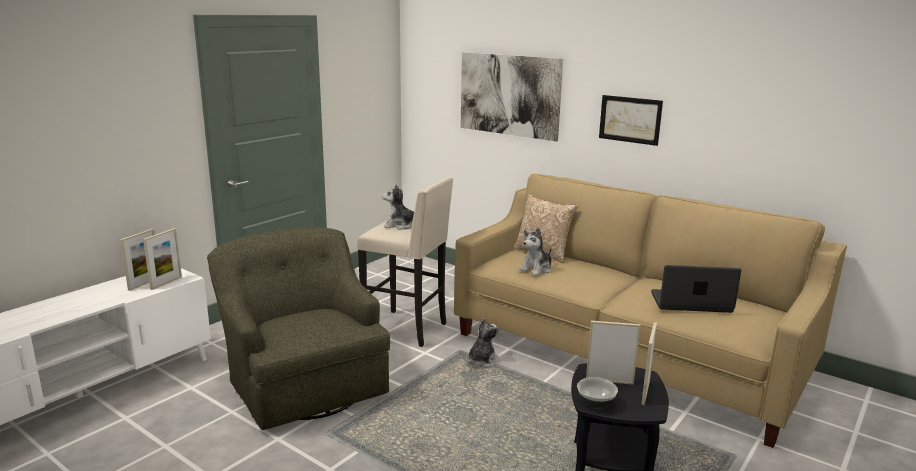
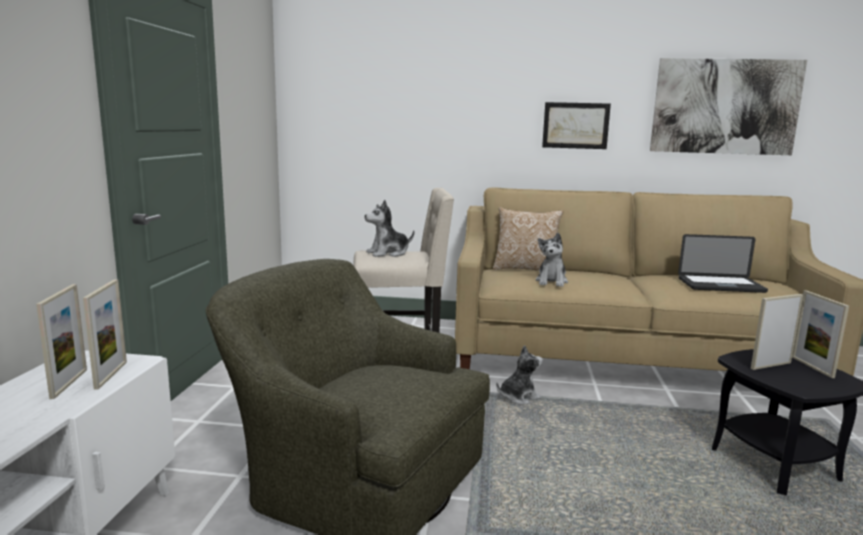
camera: 30 degrees left, 5 degrees down
(481, 361) = (518, 397): plush toy -> plush toy turned 60 degrees clockwise
(509, 95) = (431, 110): picture -> picture (725, 107)
(596, 403) = (802, 387): bowl -> none
(691, 303) = (720, 285): laptop -> laptop turned 150 degrees counterclockwise

